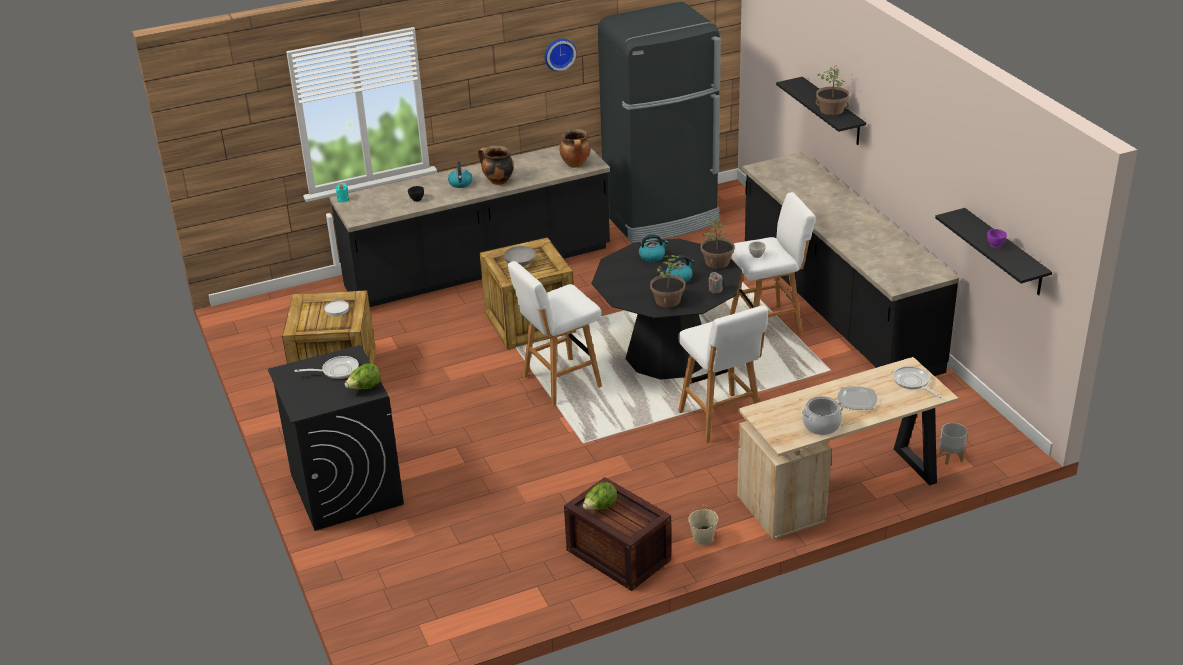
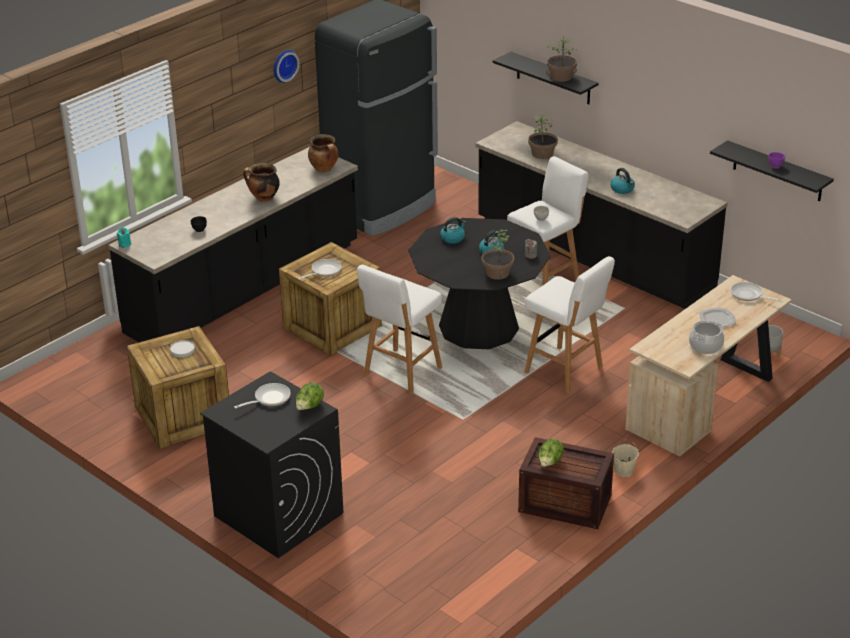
camera: 25 degrees left, 0 degrees up
(460, 183) = (229, 207): kettle -> kettle (622, 189)
(520, 264) = (324, 271): grey bowl -> frying pan
(717, 262) = (513, 231): potted plant -> potted plant (542, 154)

